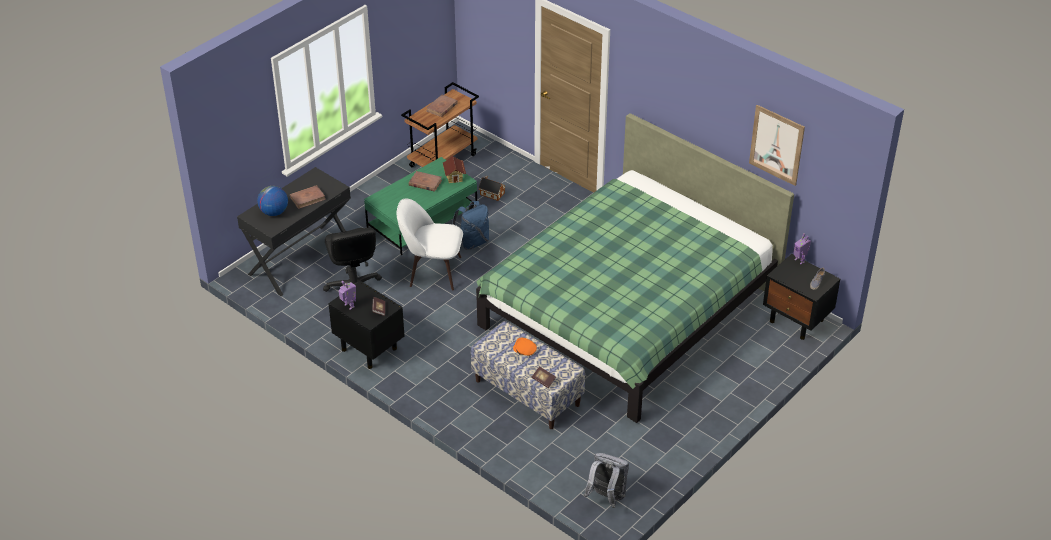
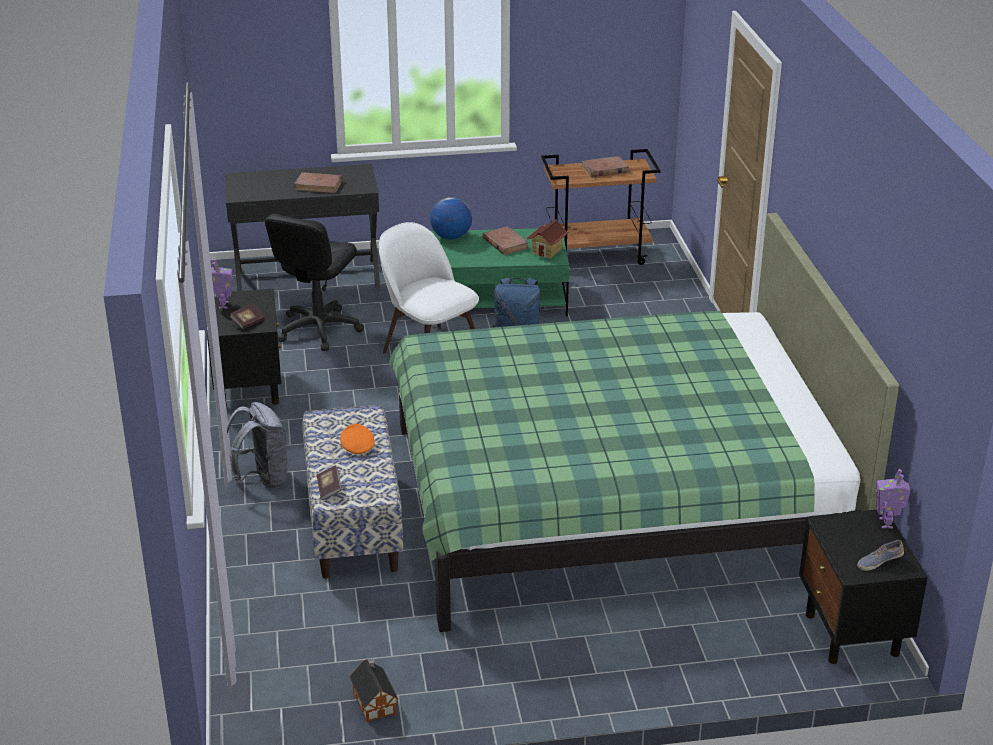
camera: 40 degrees right, 10 degrees down
(274, 212) = (265, 183): globe -> globe (451, 237)
(491, 193) = (609, 307): toy house -> toy house (374, 701)
(606, 497) = (274, 697): grey backpack -> grey backpack (261, 479)
(776, 145) = (897, 284): picture -> none

